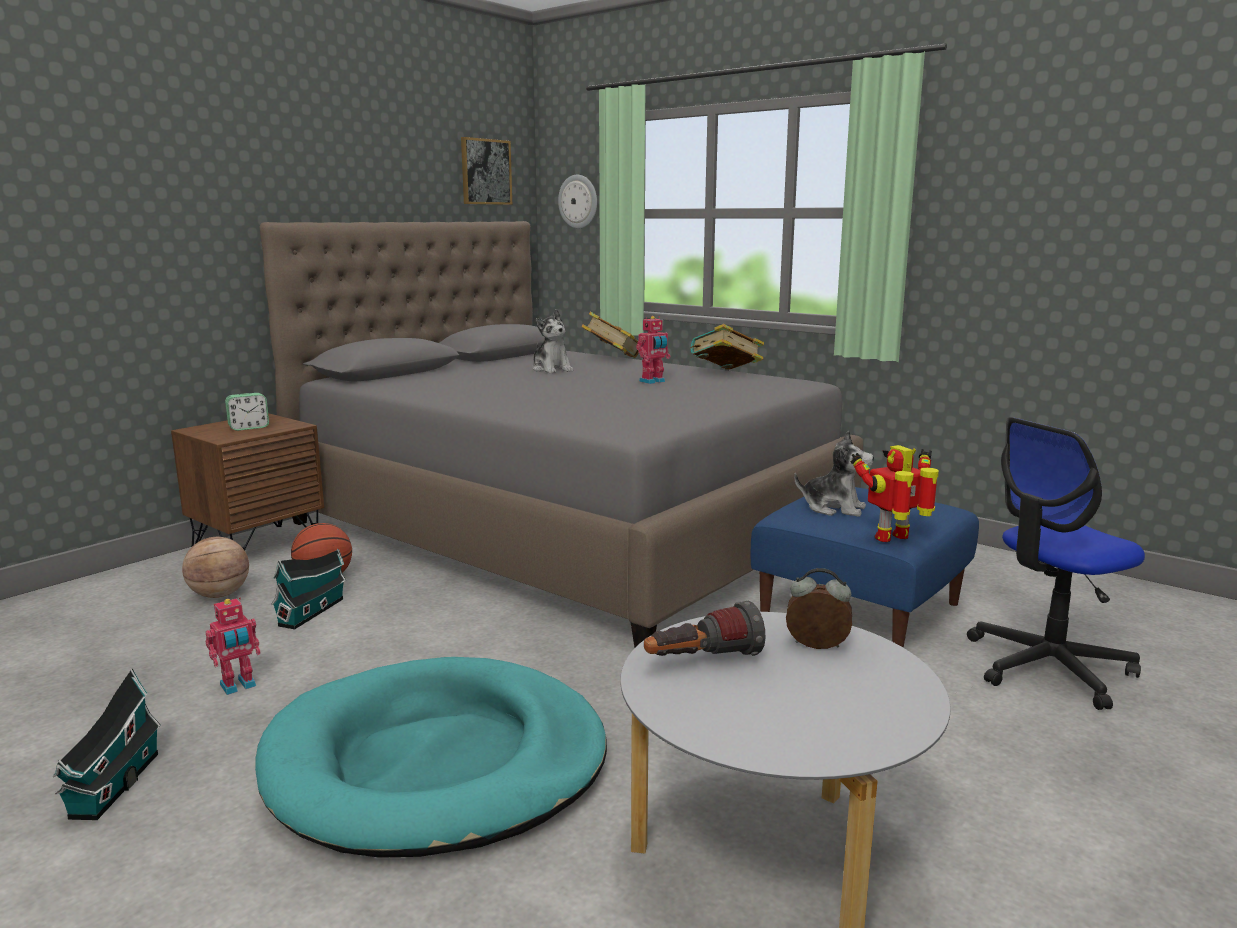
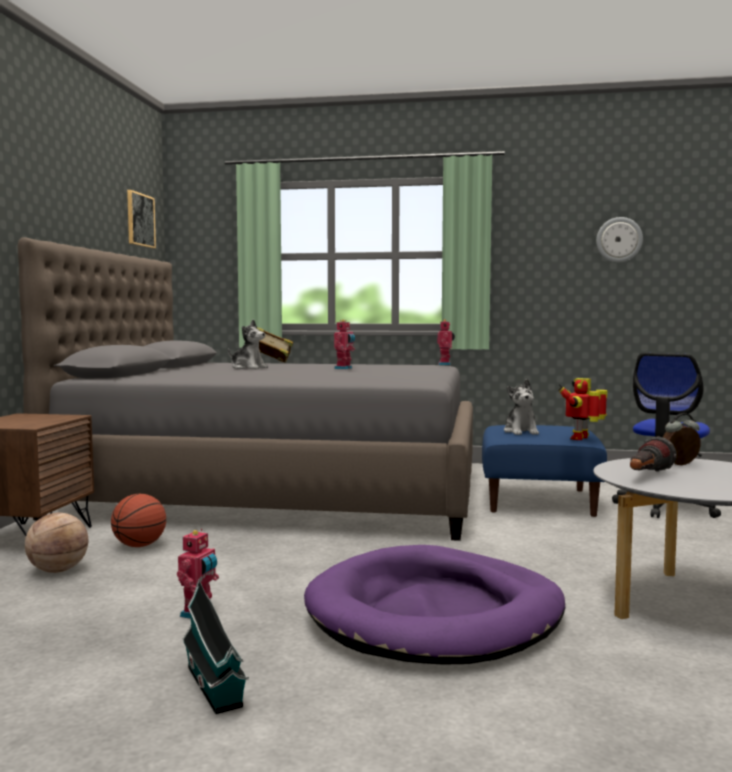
camera: 30 degrees left, 10 degrees down
(249, 427) = (31, 420): alarm clock -> none
(313, 611) = (171, 564): toy house -> none
(437, 763) = (435, 614): turquoise dog bed -> purple dog bed
(578, 201) = (209, 248): wall clock -> wall clock (619, 240)
(725, 373) = (375, 364): book -> none
(819, 381) = (445, 364): none -> toy robot
(834, 508) = (521, 432): plush toy -> plush toy turned 90 degrees clockwise

